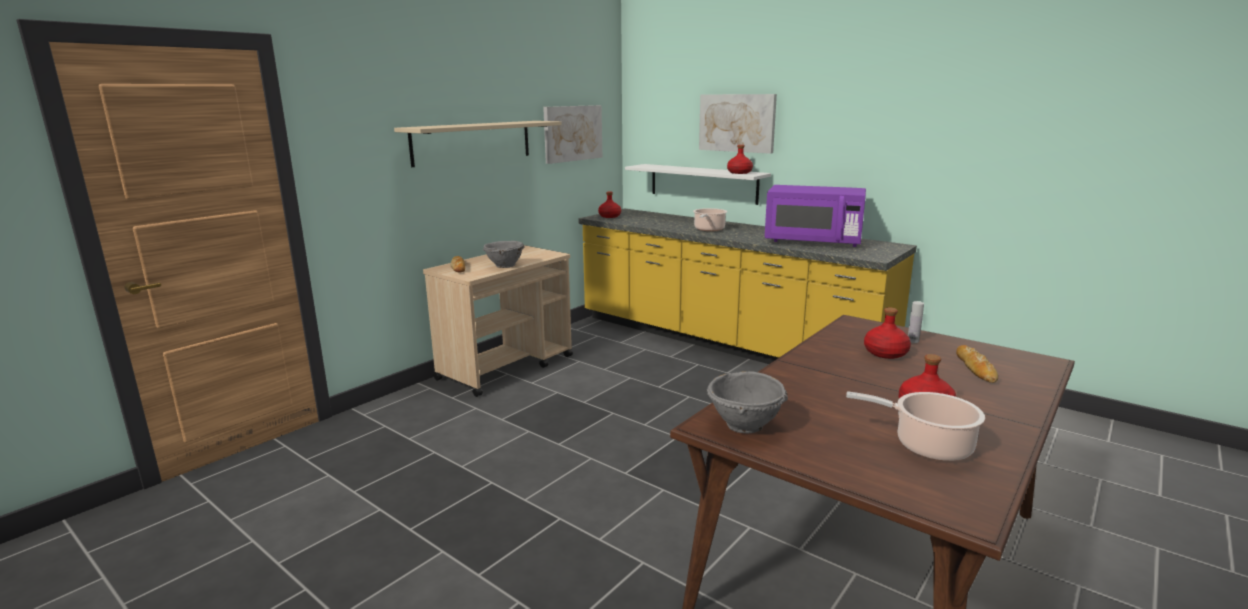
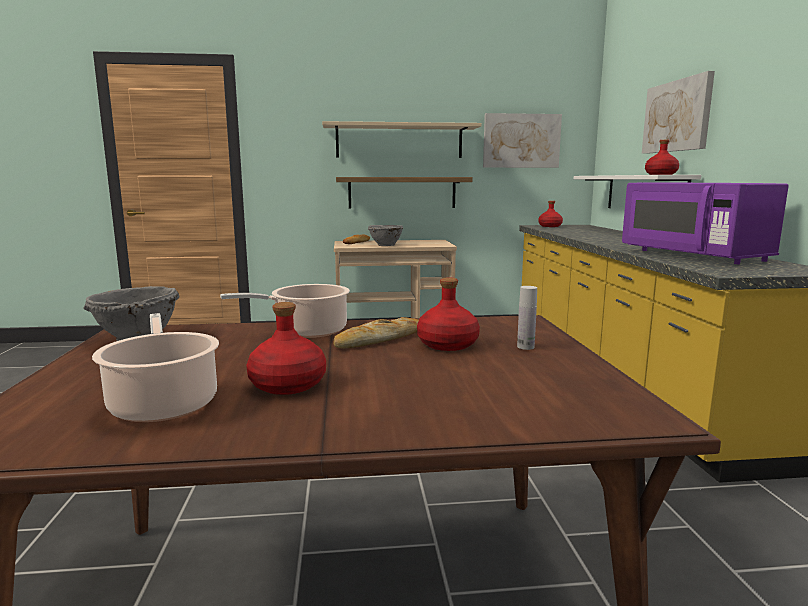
camera: 45 degrees right, 5 degrees down
(479, 200) = (402, 192): none -> shelf
(708, 229) = (607, 239): cooking pot -> cooking pot (306, 331)
(975, 368) = (498, 385): bread -> bread (379, 339)

